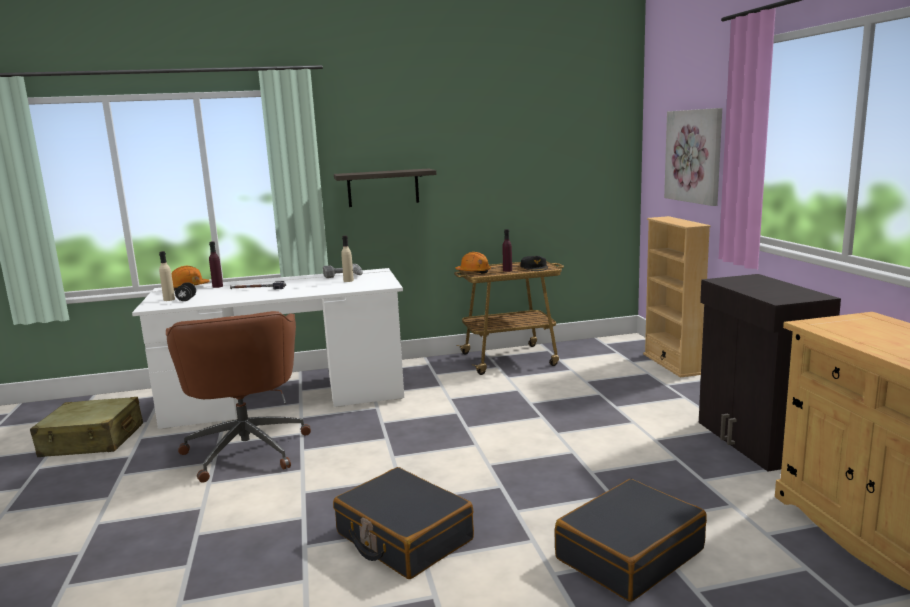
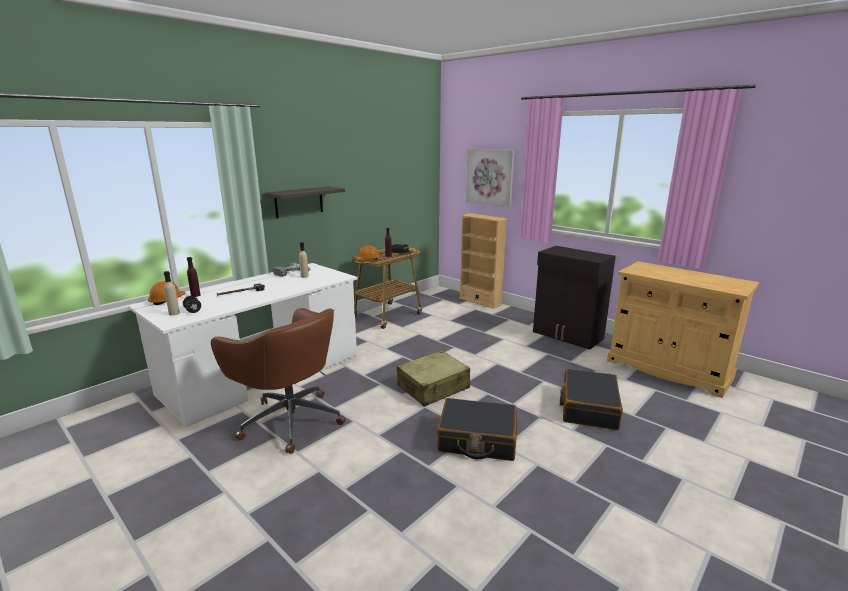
camera: 35 degrees left, 5 degrees up
(92, 441) = (129, 456): beige suitcase -> beige suitcase (433, 387)

